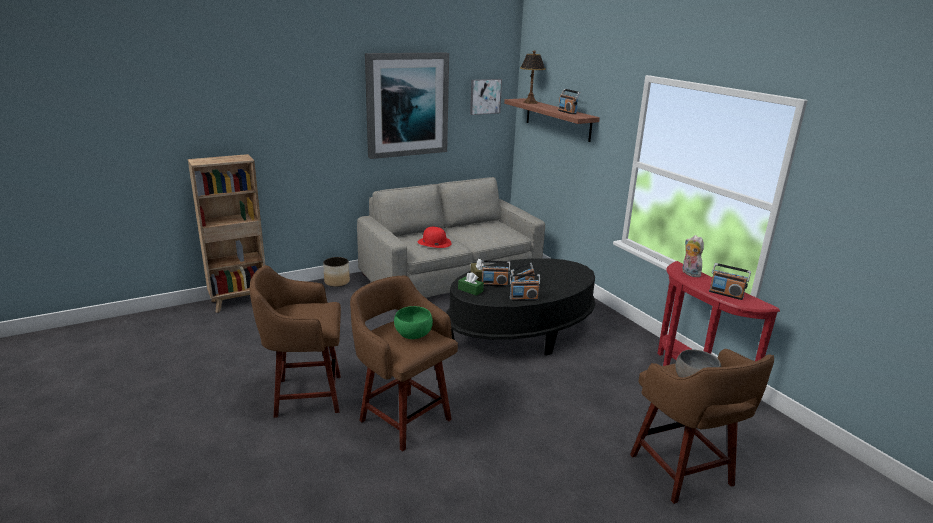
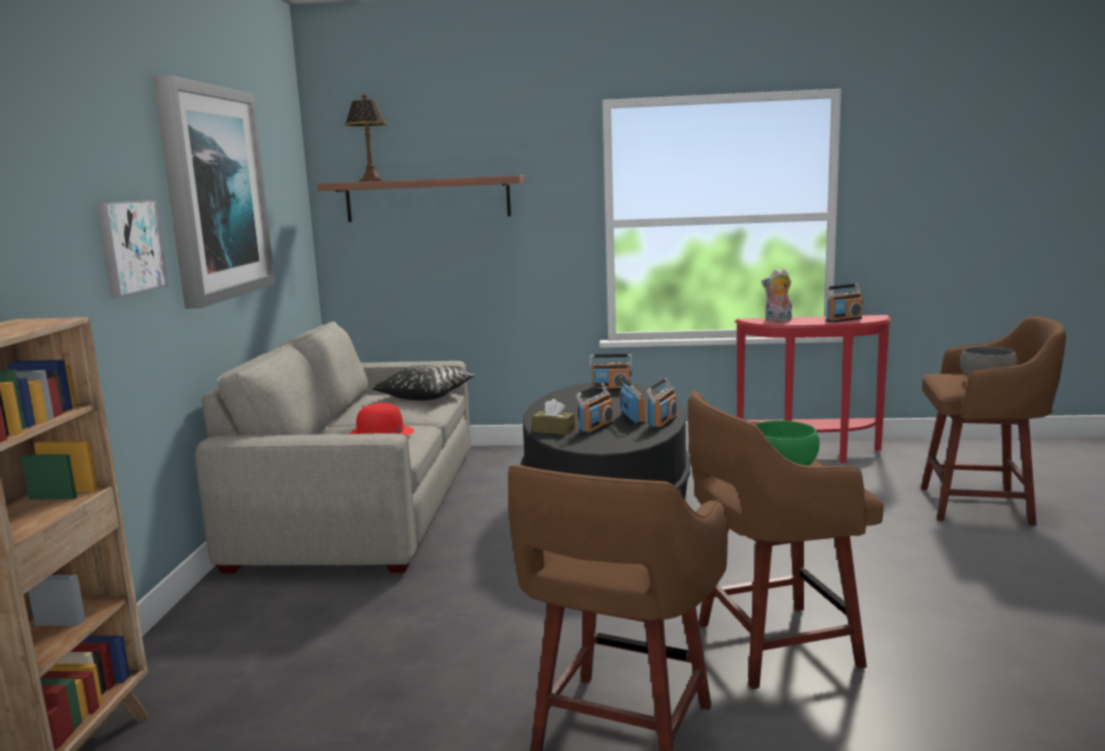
camera: 55 degrees left, 10 degrees down
(337, 282) = (207, 605): planter -> none
(470, 290) = (597, 442): green tissue box -> none
(485, 96) = (284, 182): picture -> picture (130, 247)
(506, 233) = (426, 395): none -> black pillow
(567, 112) = (470, 177): radio -> radio (611, 389)

